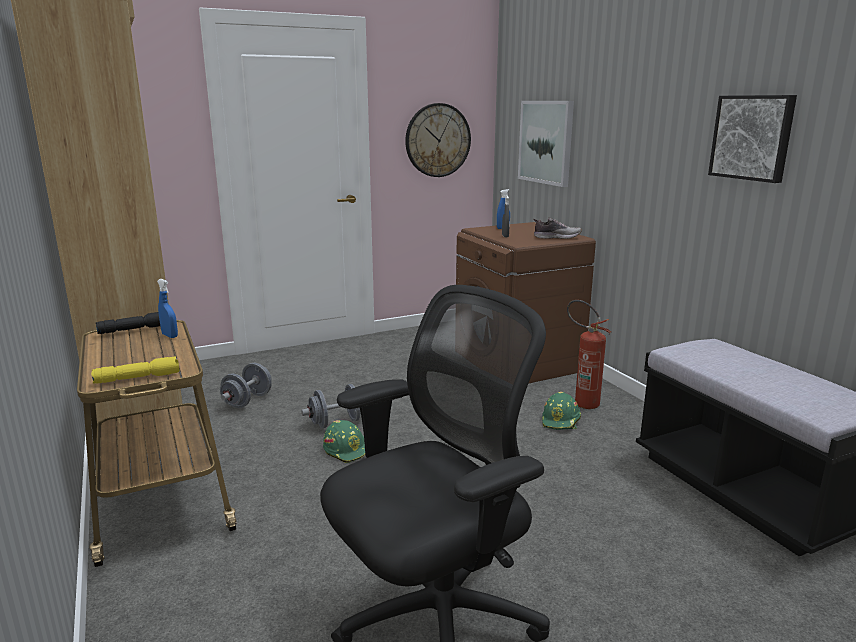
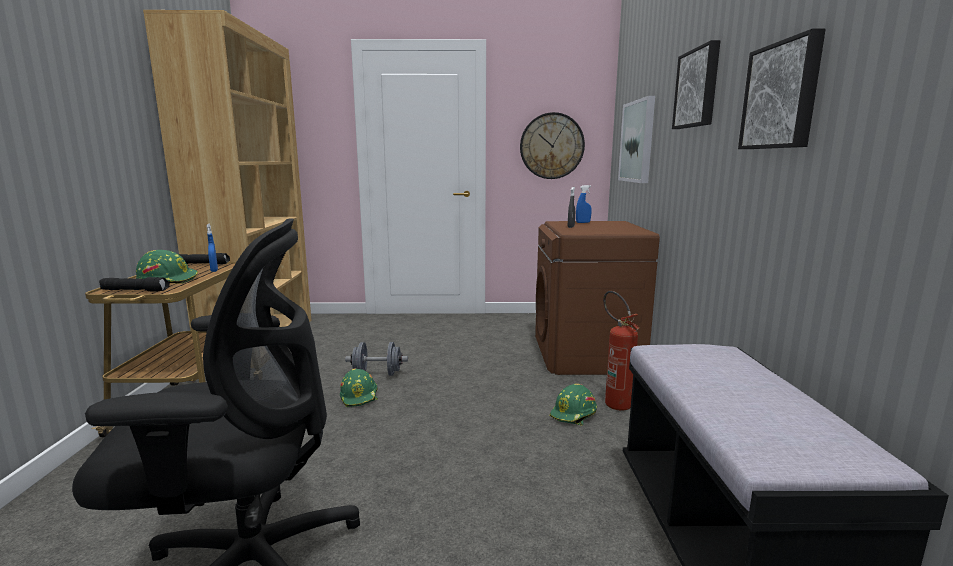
camera: 25 degrees right, 5 degrees down
(138, 378) = (136, 290): yellow flashlight -> black flashlight
(143, 357) = (168, 280): none -> green hard hat
(247, 401) = (335, 346): grey dumbbell -> none
(556, 237) = (619, 231): shoe -> none
(642, 108) = (698, 88): none -> picture

